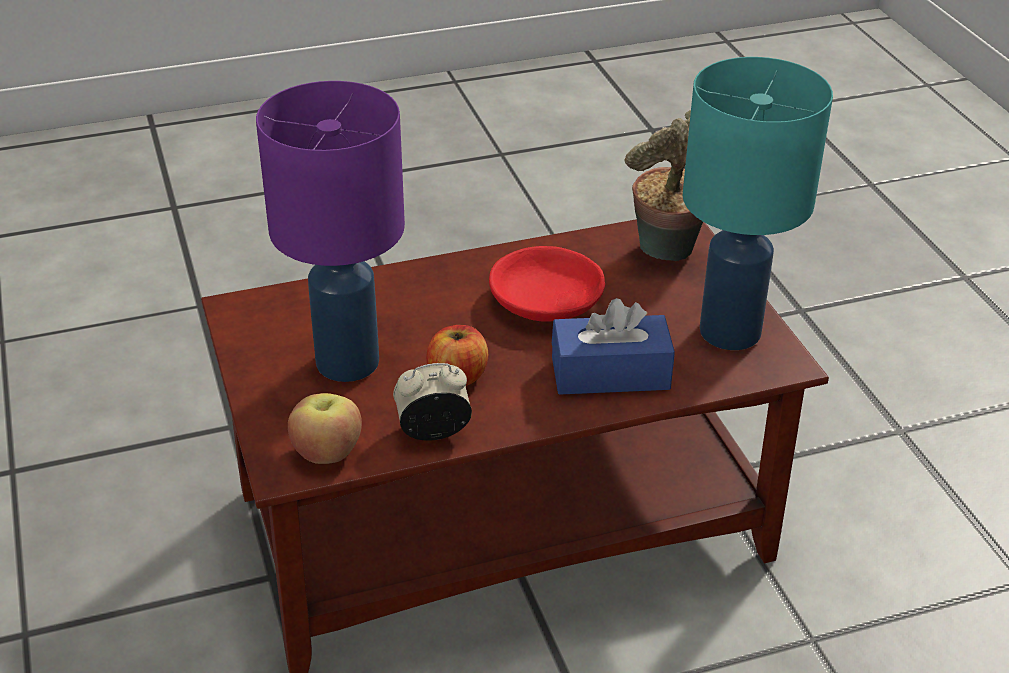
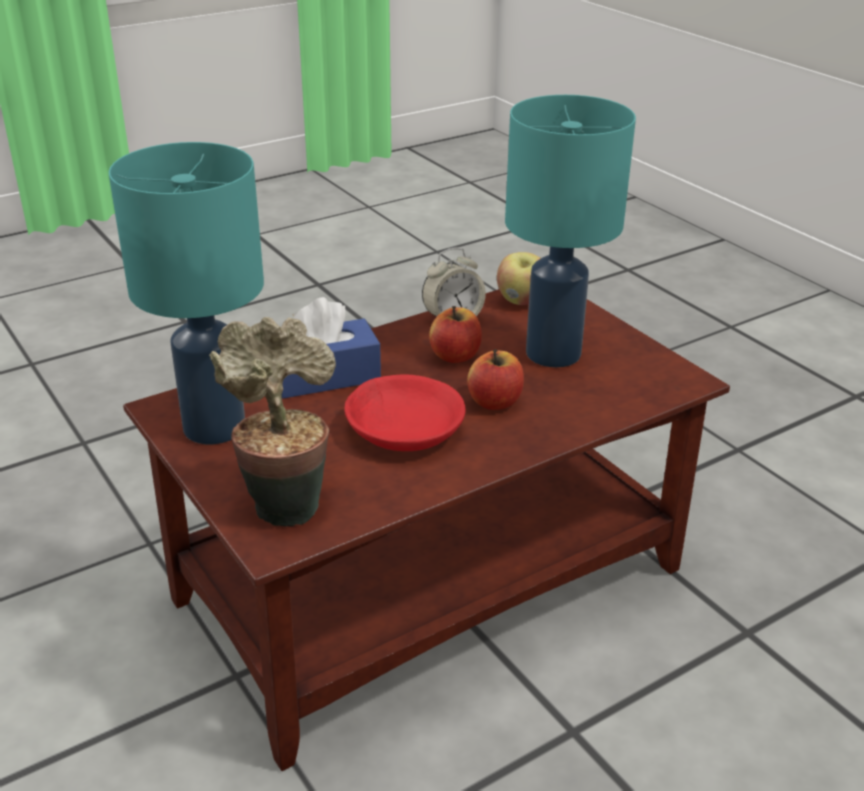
camera: 165 degrees right, 5 degrees down
(349, 361) = (552, 354): purple table lamp -> turquoise table lamp
(446, 315) = (495, 401): none -> apple

